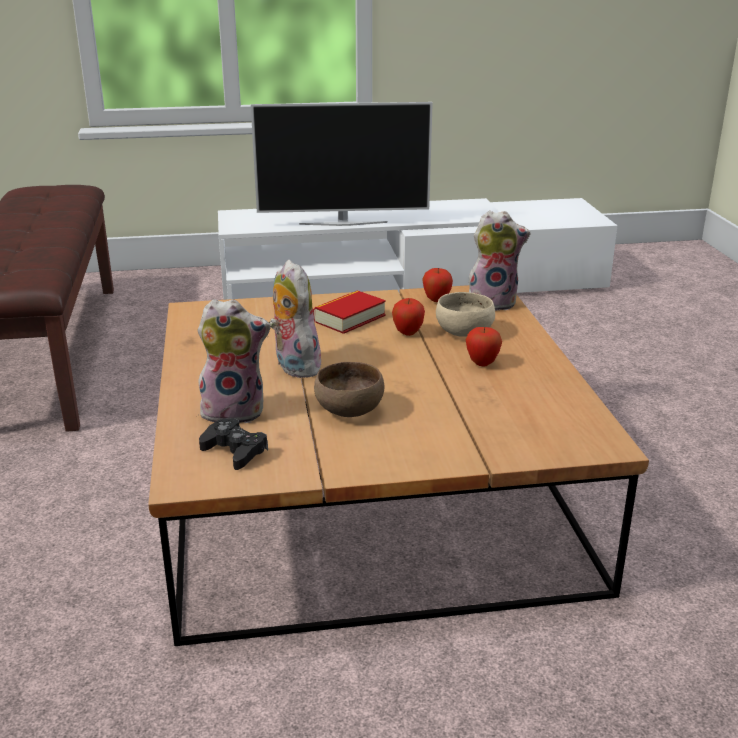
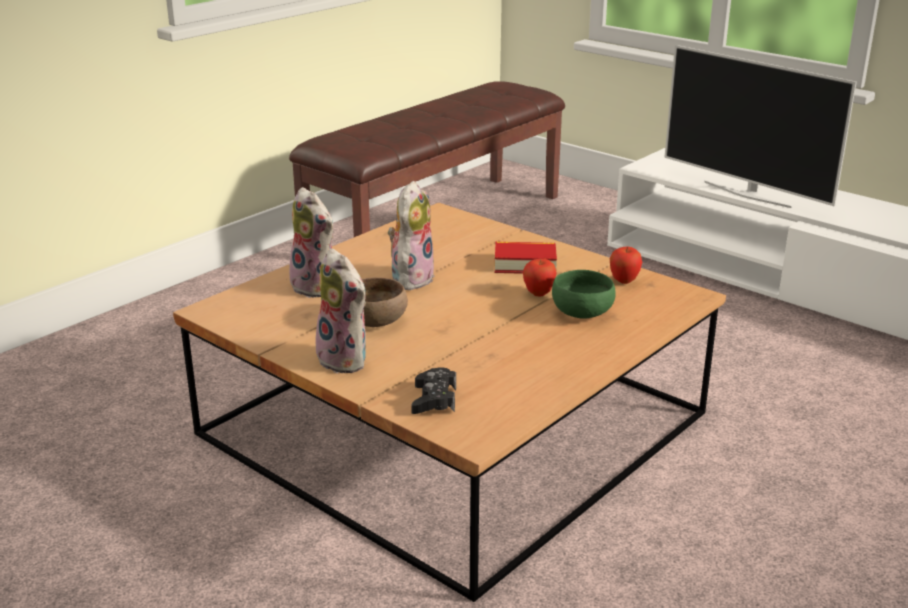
camera: 50 degrees right, 0 degrees up
(234, 451) = (266, 308): black game controller -> black game controller (434, 399)
(463, 332) = (582, 313): beige bowl -> green bowl
(482, 363) = (536, 340): apple -> none
(492, 303) = (666, 303): plush toy -> plush toy (346, 360)

